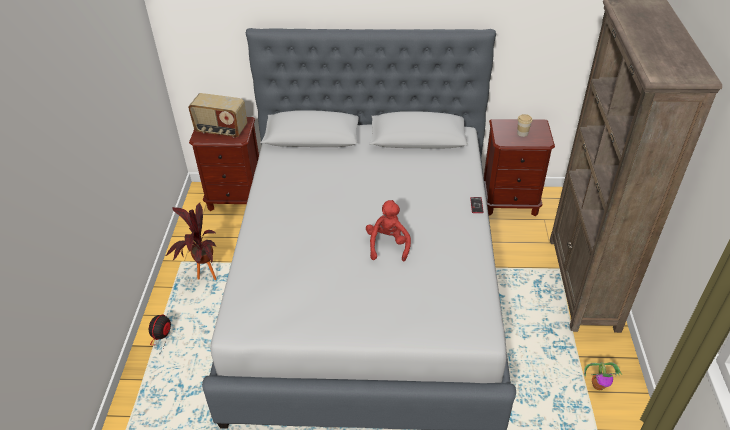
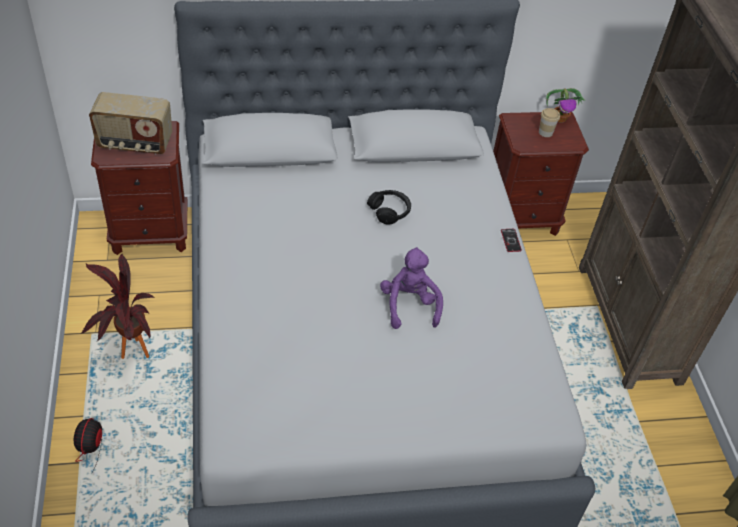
camera: 15 degrees left, 5 degrees up
(388, 245) = (409, 305): red plush toy -> purple plush toy
(389, 180) = (389, 211): none -> black headphones
(598, 385) = (668, 456): potted plant -> potted plant (560, 118)

